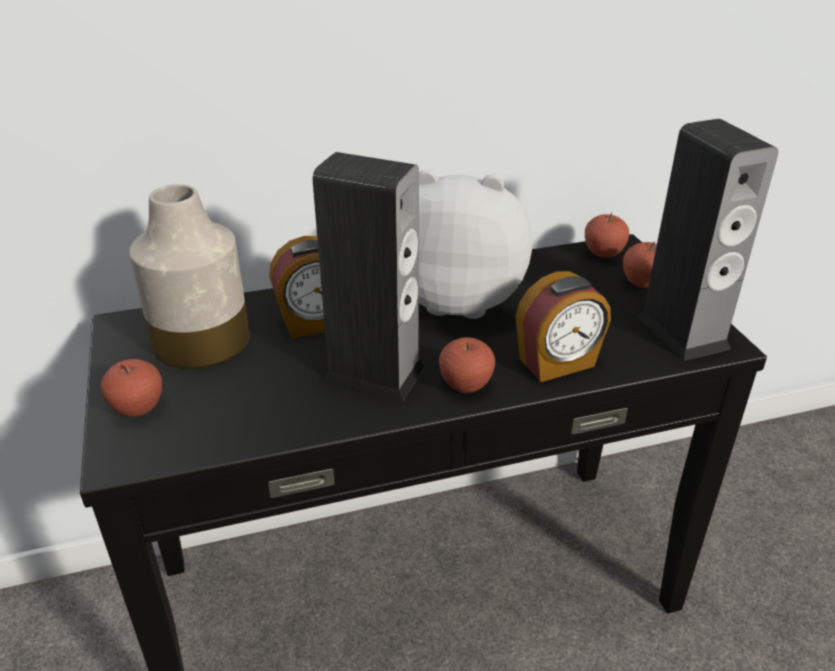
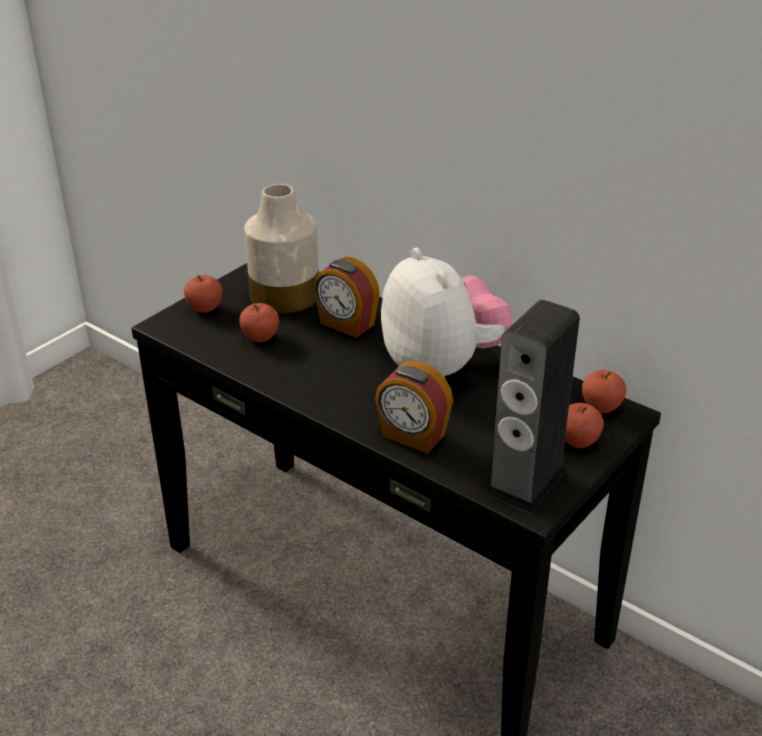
camera: 55 degrees right, 0 degrees up
(374, 373) = (319, 368): speaker -> none
(466, 385) = (345, 407): apple -> apple (260, 337)

